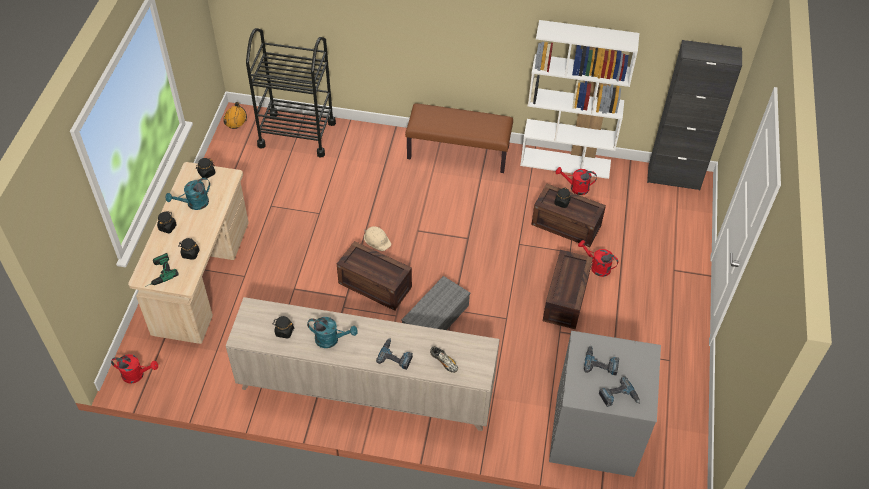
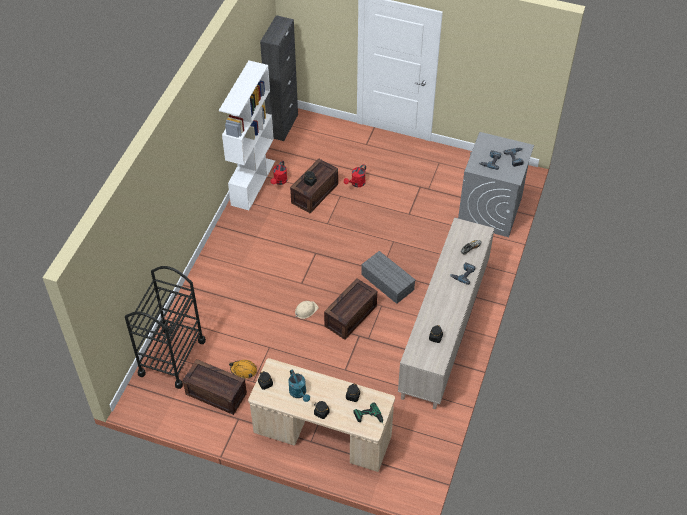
camera: 80 degrees left, 0 degrees up
(137, 375) = (414, 483): red watering can -> none
(235, 119) = (138, 405): orange hard hat -> orange hard hat (243, 370)
(331, 339) = (445, 310): turquoise watering can -> none
(458, 152) = (224, 246): brown bench -> none
(566, 299) = (382, 205): crate -> crate (217, 393)

